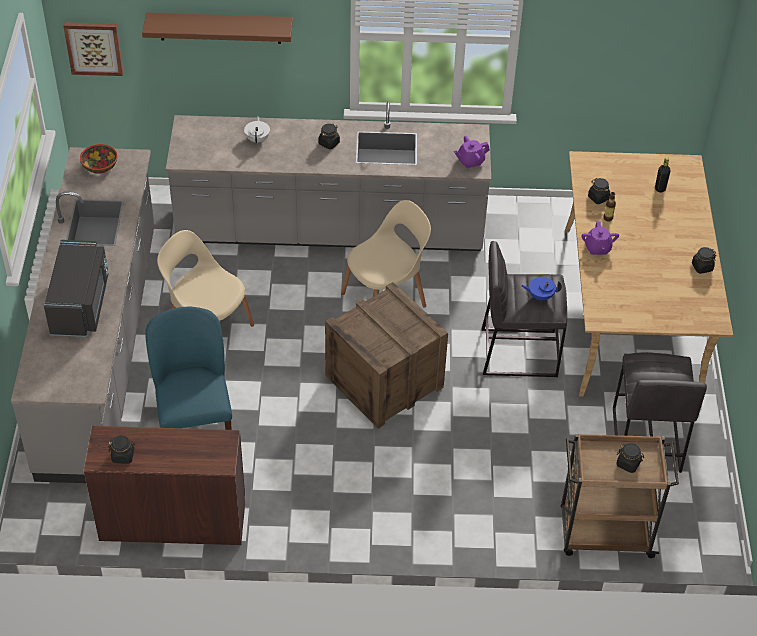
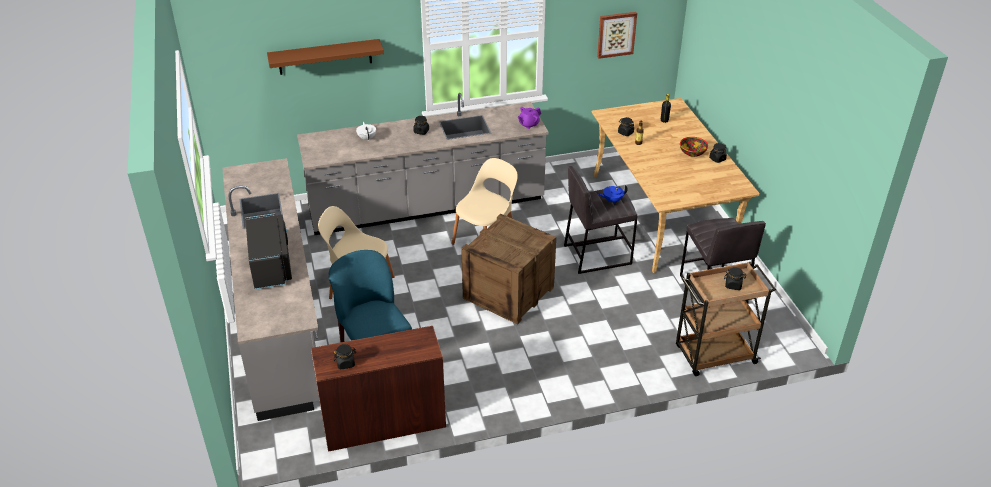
camera: 15 degrees left, 10 degrees down
(94, 47) = (227, 90): picture -> picture (616, 34)
(100, 167) = (251, 175): bowl -> bowl (692, 153)
(597, 248) = (641, 161): purple teapot -> none

